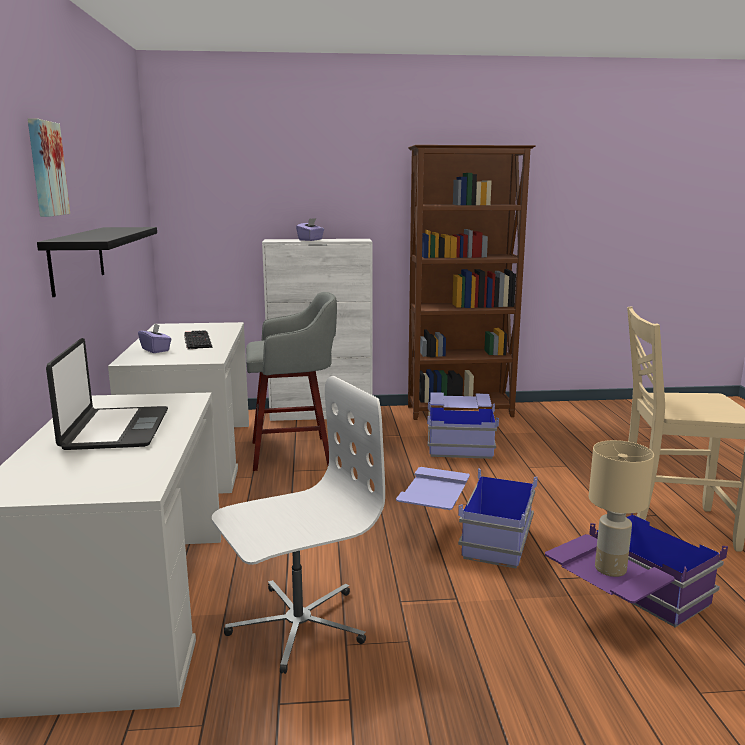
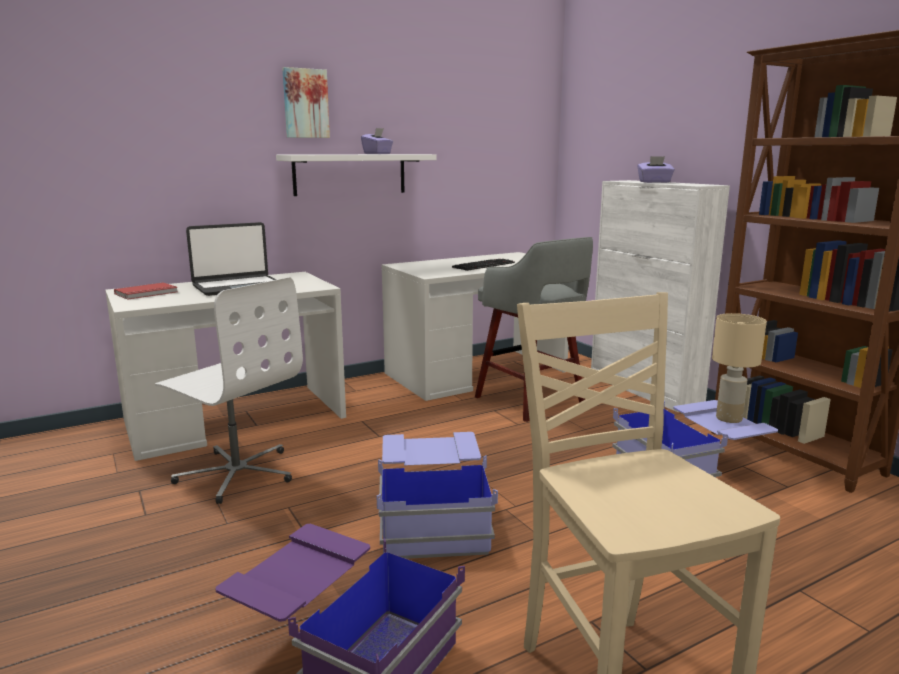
camera: 65 degrees right, 0 degrees up
(58, 479) = (147, 293): none -> red book
(77, 259) = (350, 174): black shelf -> white shelf
(156, 350) = (438, 263): purple tissue box -> purple tissue box (377, 154)
(609, 568) = (298, 572): beige table lamp -> beige table lamp (728, 418)

